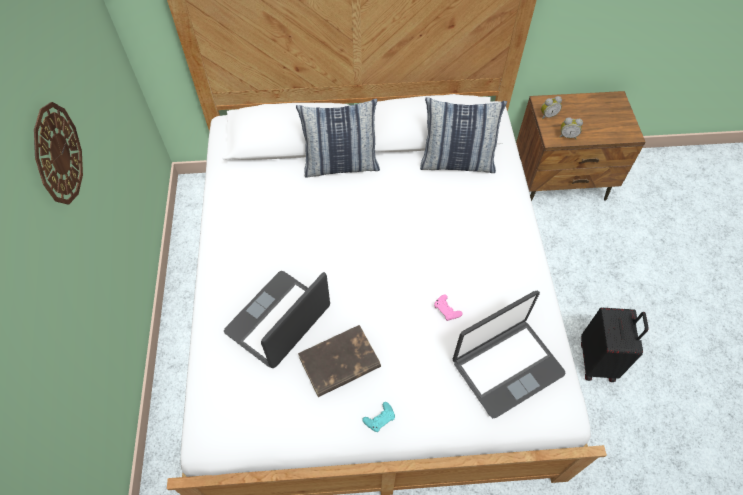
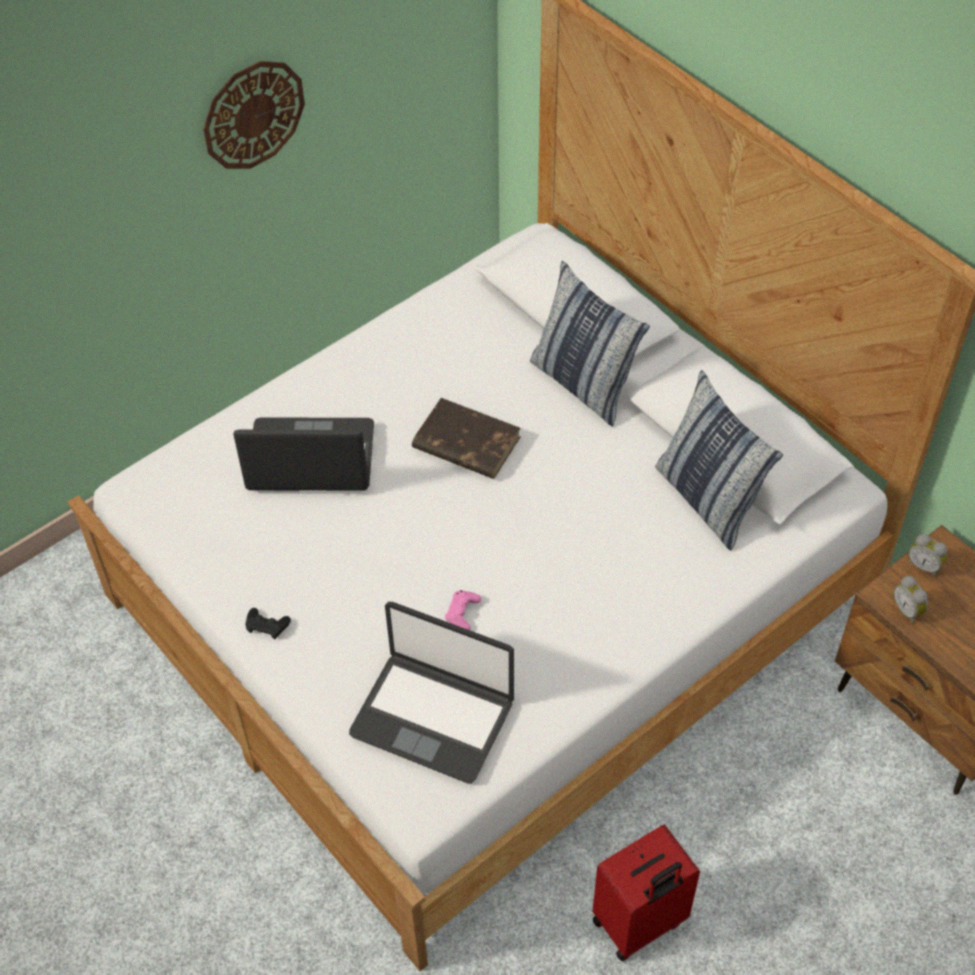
camera: 55 degrees right, 5 degrees down
(339, 363) = (302, 546): brown book -> brown book (465, 443)
(379, 418) = (267, 626): turquoise game controller -> black game controller
(598, 361) = (640, 924): black suitcase -> red suitcase

